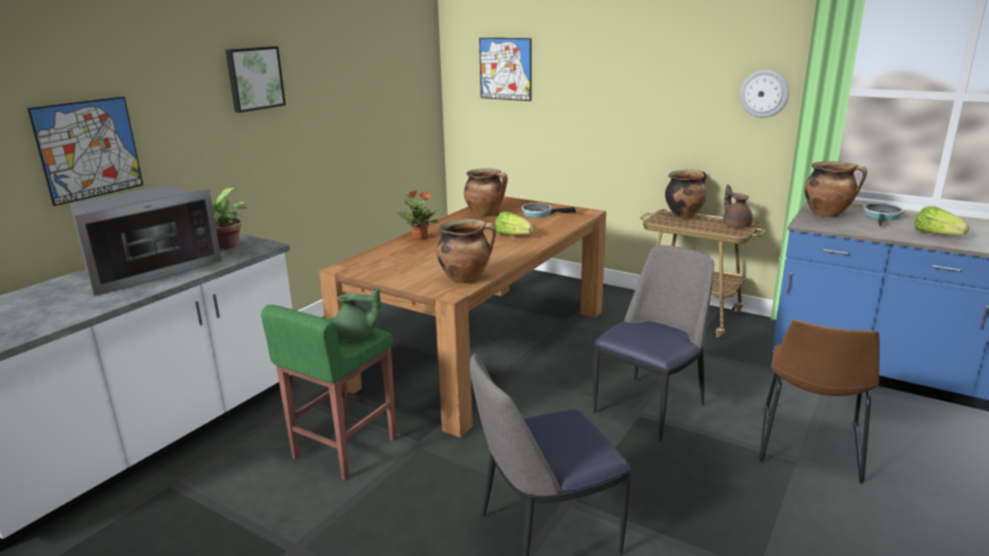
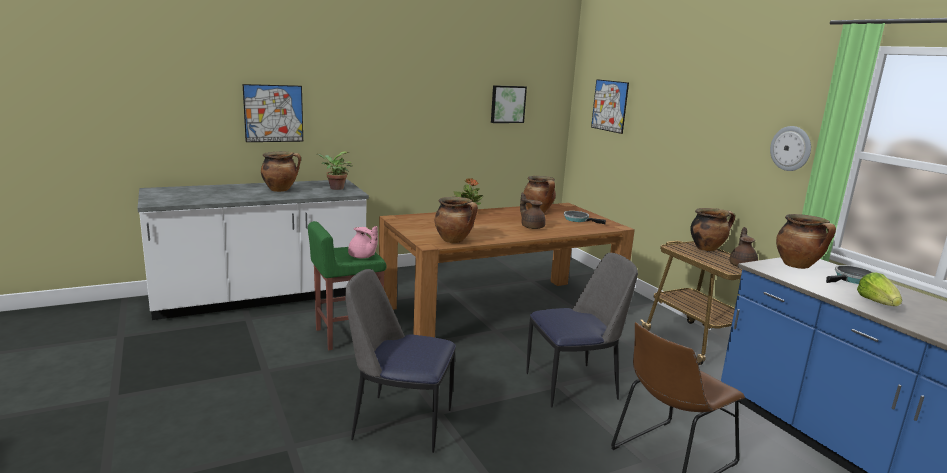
camera: 30 degrees right, 5 degrees down
(149, 269) = (281, 190): microwave -> cooking pot
(254, 78) = (396, 87): picture -> picture (507, 104)
(356, 336) = (362, 257): green teapot -> pink teapot
(512, 235) = (532, 227): lettuce -> brown teapot

